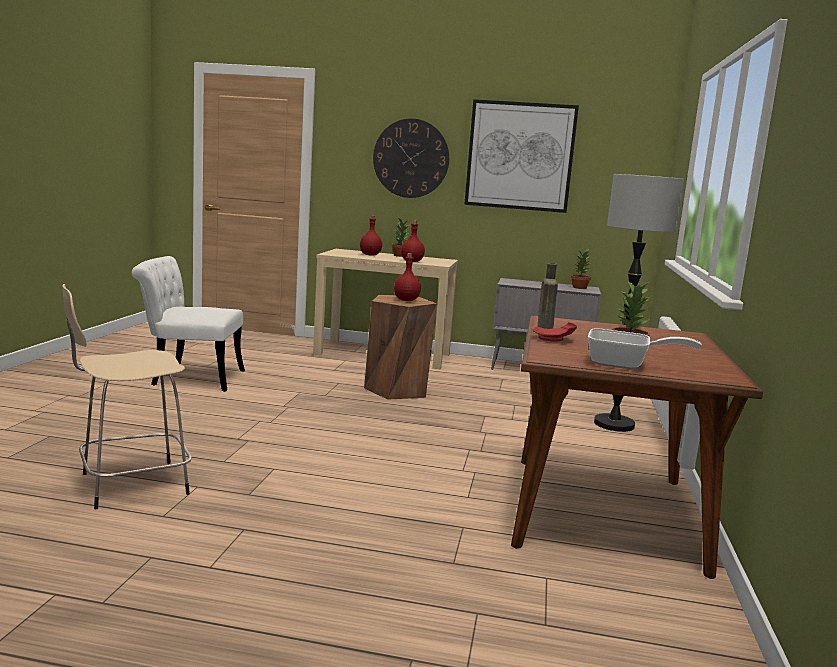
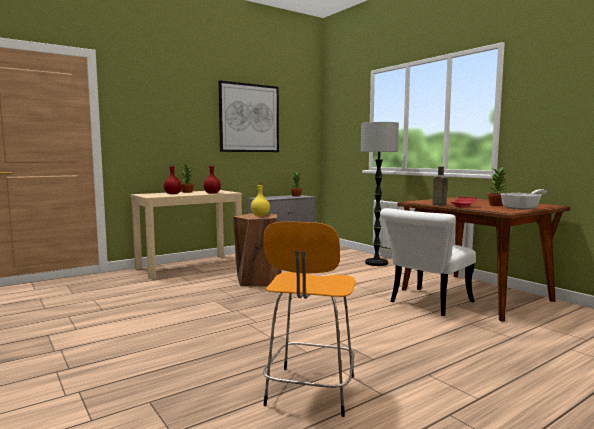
camera: 45 degrees left, 5 degrees down
(130, 484) = (310, 392): beige stool -> orange stool
(188, 377) = (114, 320): white chair -> white chair (426, 304)
(406, 300) = (260, 215): red bottle -> yellow bottle
(411, 158) = (180, 121): wall clock -> none

